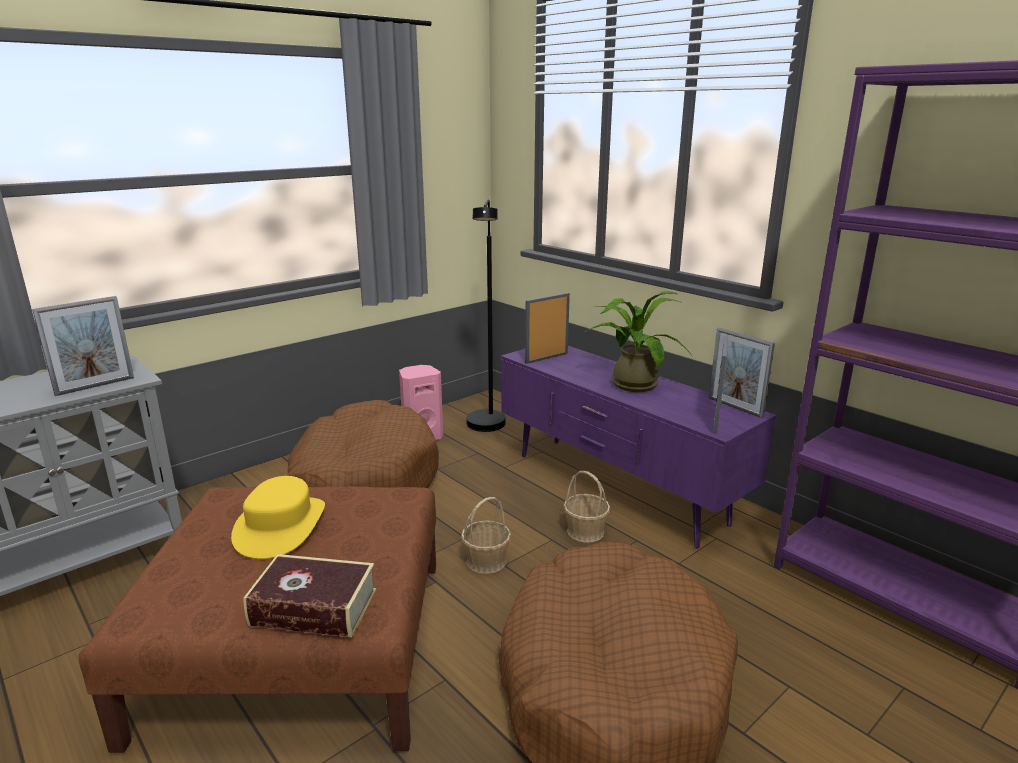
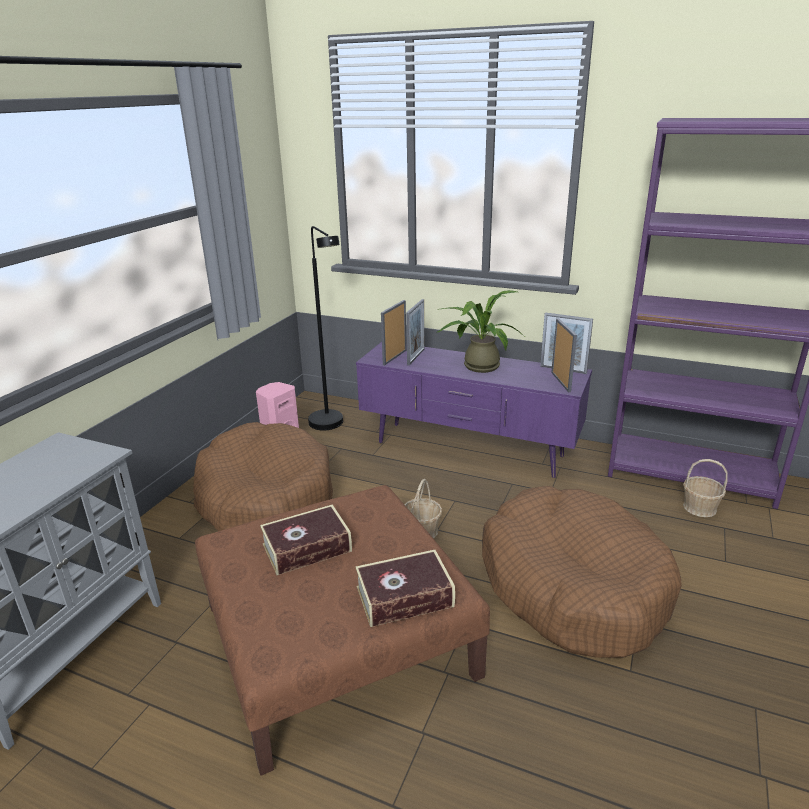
camera: 25 degrees left, 5 degrees up
(95, 386) = (72, 471): picture frame -> picture frame (416, 357)
(280, 526) = (307, 548): yellow hat -> book
(585, 531) = (473, 487): basket -> basket (699, 507)

